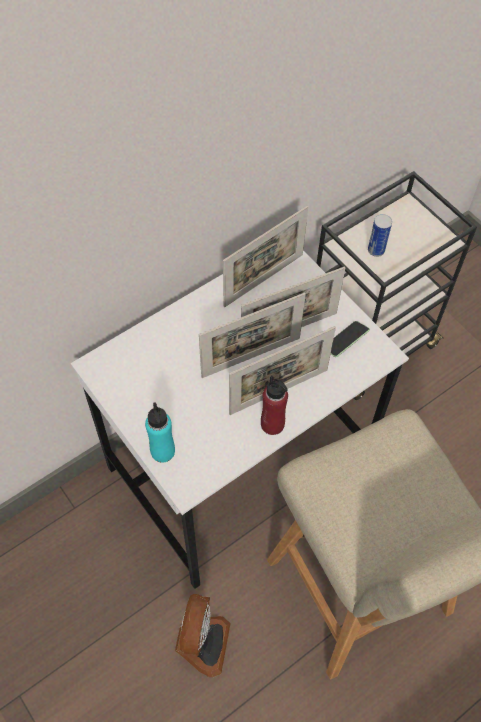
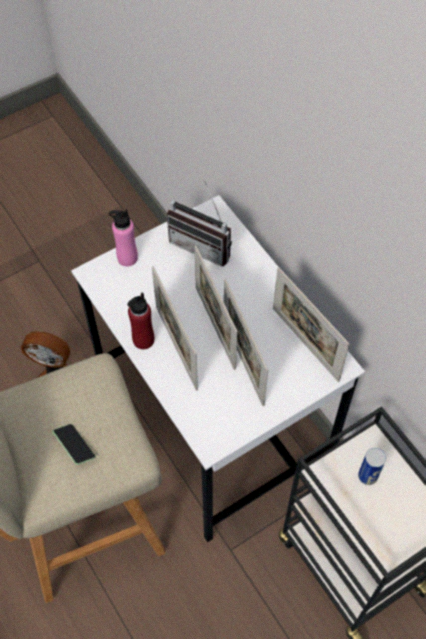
camera: 95 degrees right, 0 degrees up
(143, 373) = (204, 245): none -> radio
(162, 451) = (127, 258): turquoise bottle -> pink bottle
(345, 342) = (227, 410): phone -> phone (75, 446)

